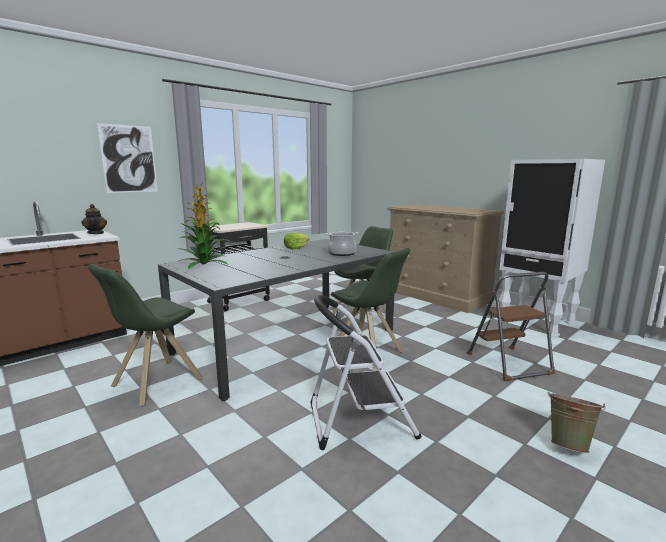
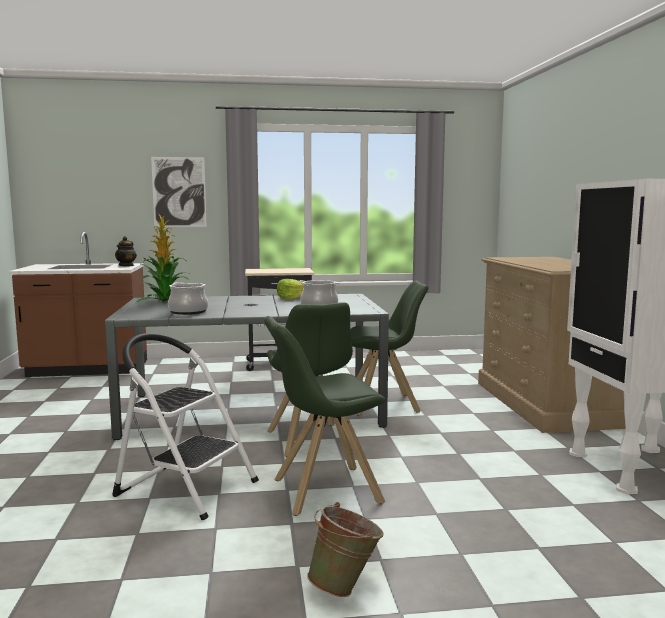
camera: 35 degrees right, 5 degrees down
(156, 382) = (95, 413): green chair -> green chair (326, 490)
(261, 271) = (188, 312): none -> cooking pot
(510, 364) = (463, 499): brown step ladder -> none

